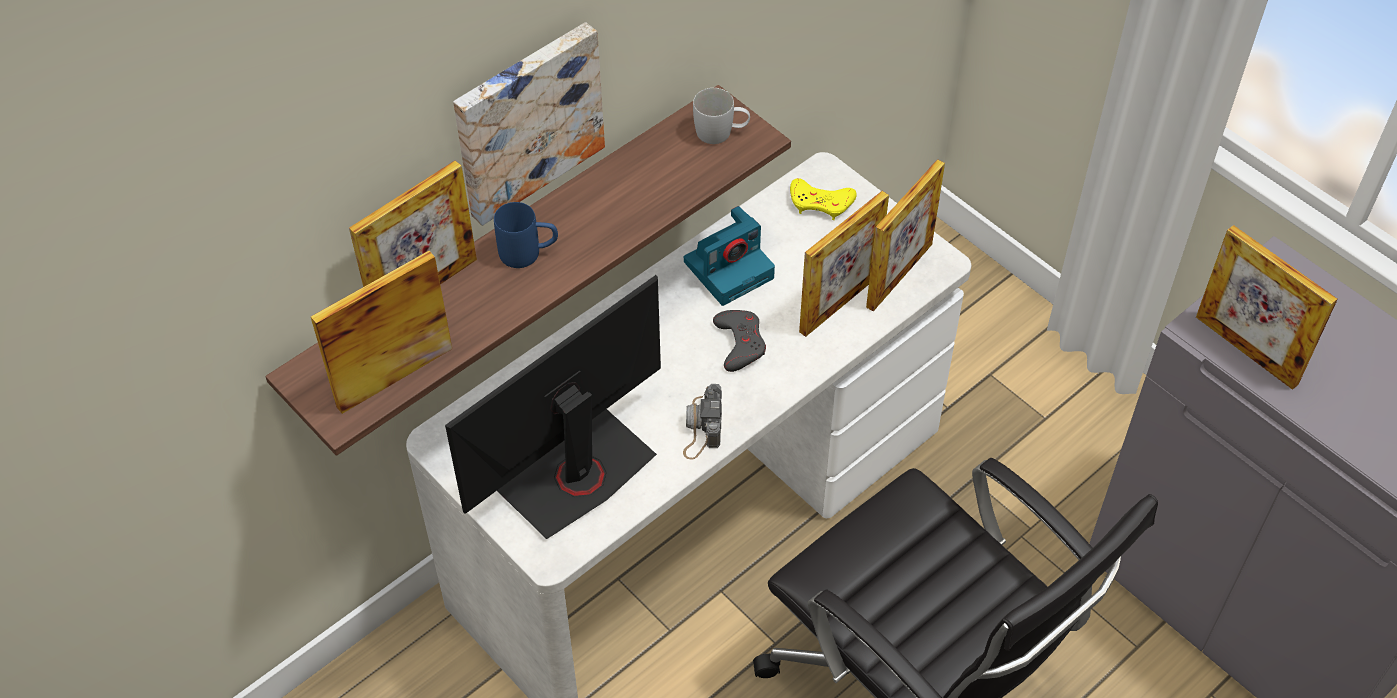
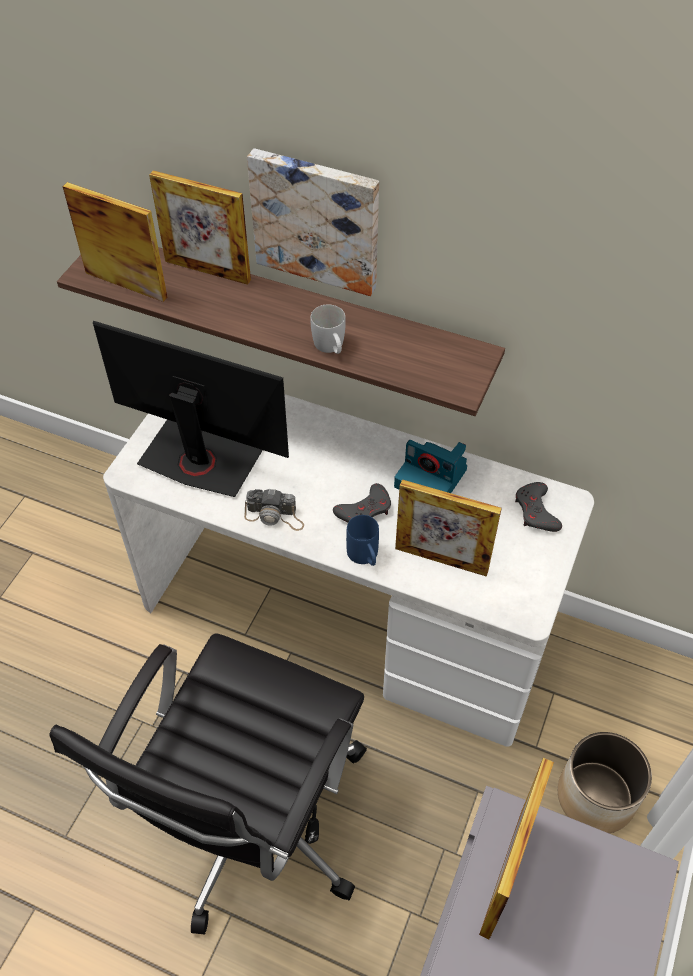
camera: 65 degrees right, 0 degrees up
(529, 253) = (268, 307): blue mug -> blue mug (365, 557)
(702, 428) = (275, 516): camera -> camera turned 150 degrees counterclockwise
(721, 132) = (454, 366): white mug -> white mug (331, 347)
(821, 203) = (536, 511): yellow game controller -> grey game controller
(899, 275) = (496, 590): picture frame -> none
(1021, 383) = (596, 796): none -> planter

